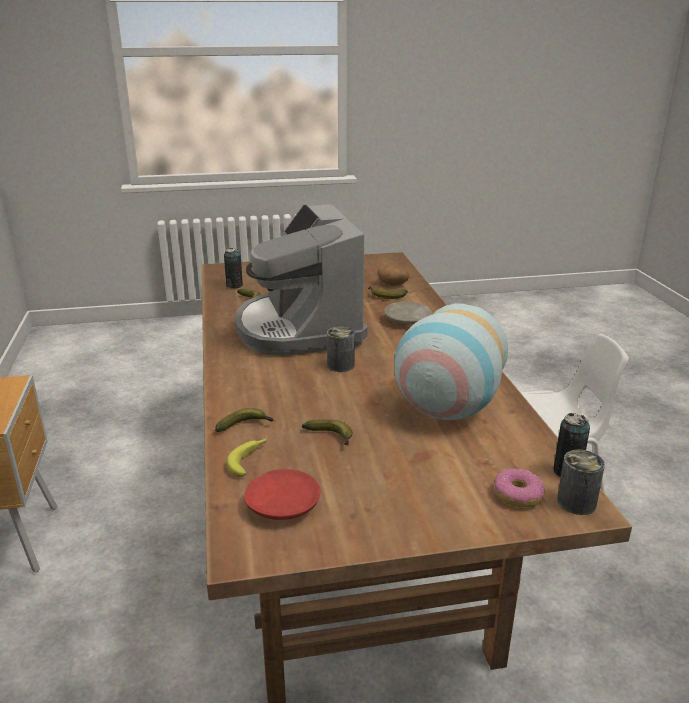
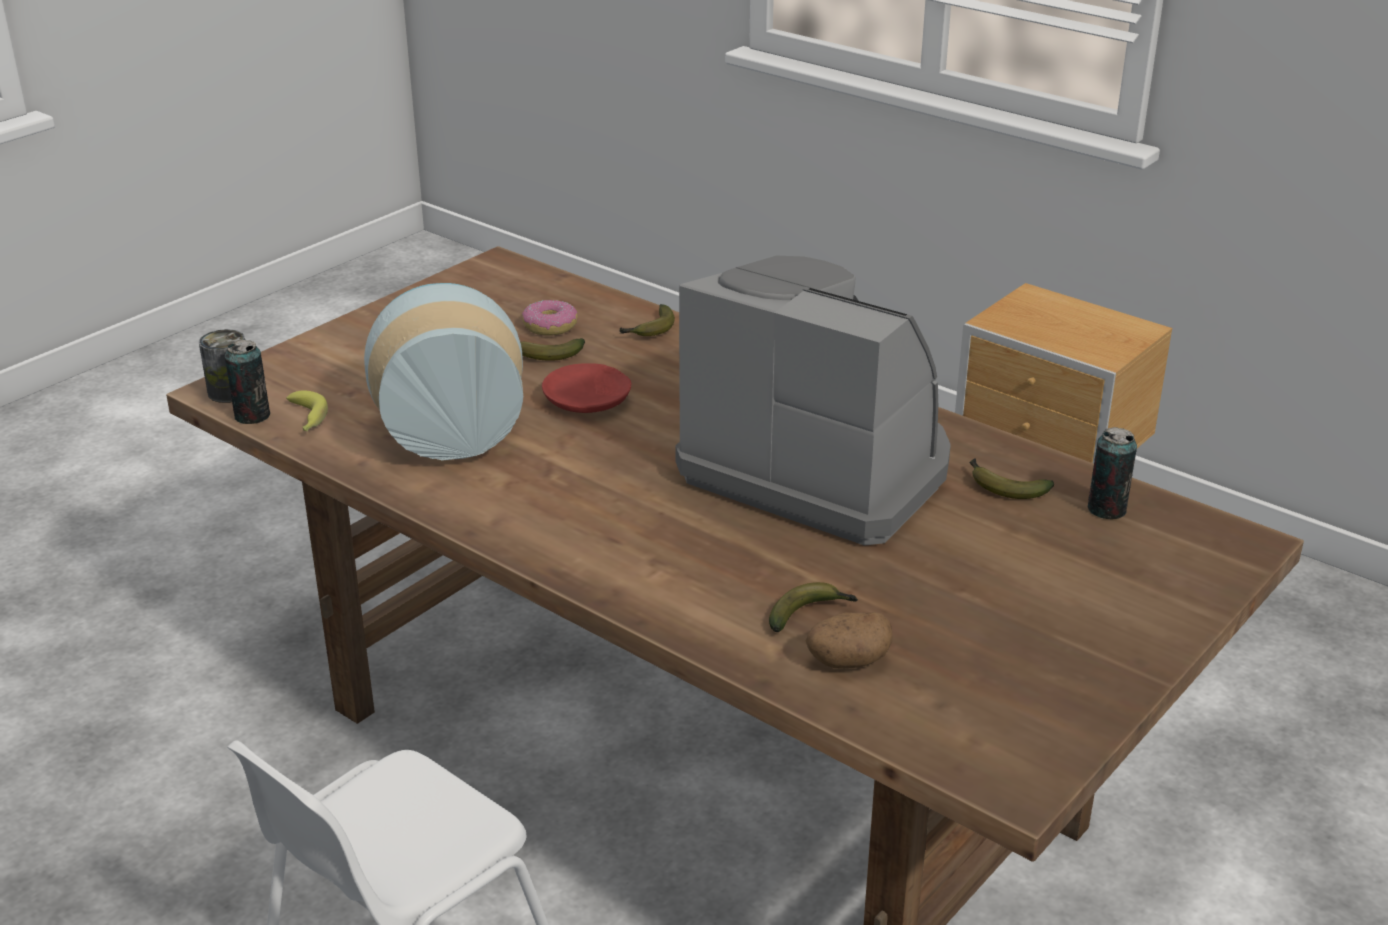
camera: 140 degrees right, 5 degrees up
(249, 460) = (593, 309): banana -> banana (306, 419)
(282, 504) = (510, 295): red plate -> red plate (588, 402)
(341, 365) = (661, 435): can -> none
(408, 320) = (681, 564): beige plate -> none
(517, 495) = (295, 376): donut -> donut (550, 327)

